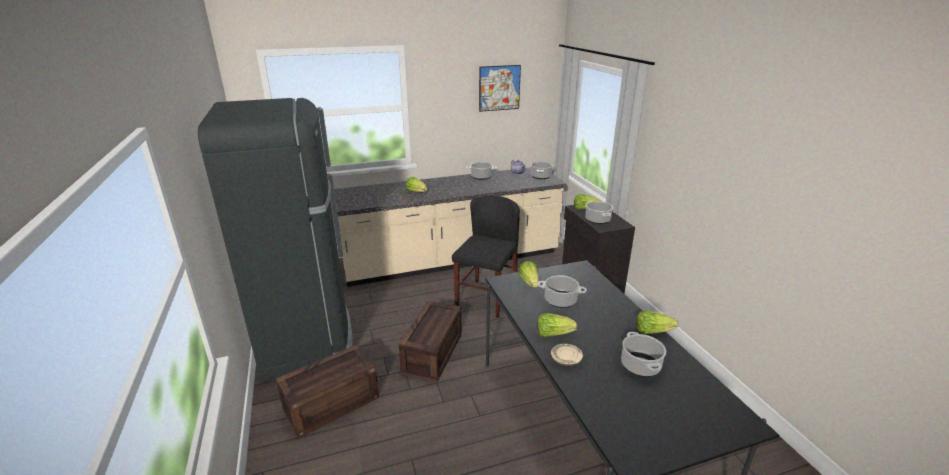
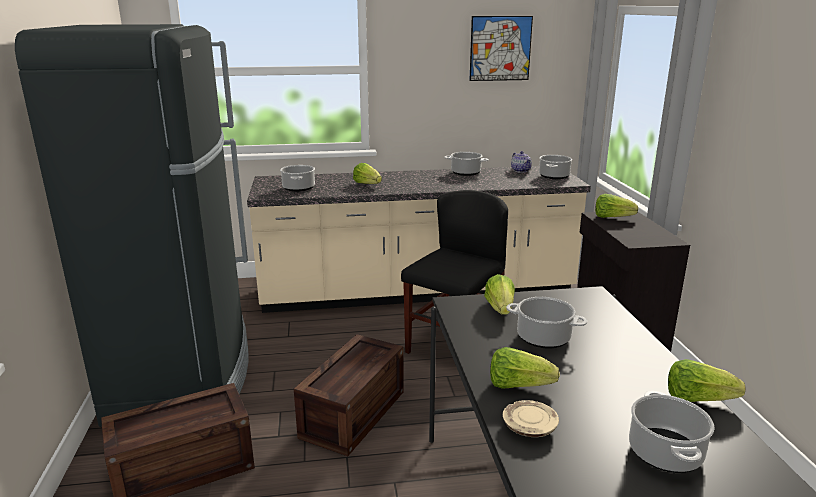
camera: 10 degrees right, 5 degrees down
(598, 220) = (630, 232): cooking pot -> cooking pot (299, 188)

